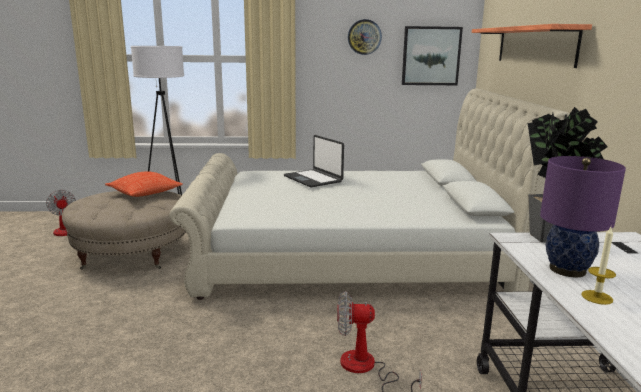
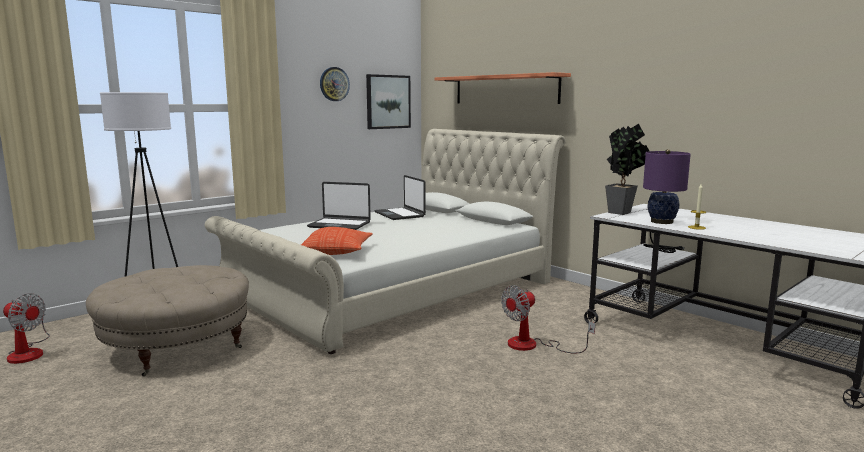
camera: 40 degrees left, 5 degrees down
(145, 194) = (175, 271): orange pillow -> orange pillow (336, 252)
(395, 179) = (400, 214): none -> laptop

